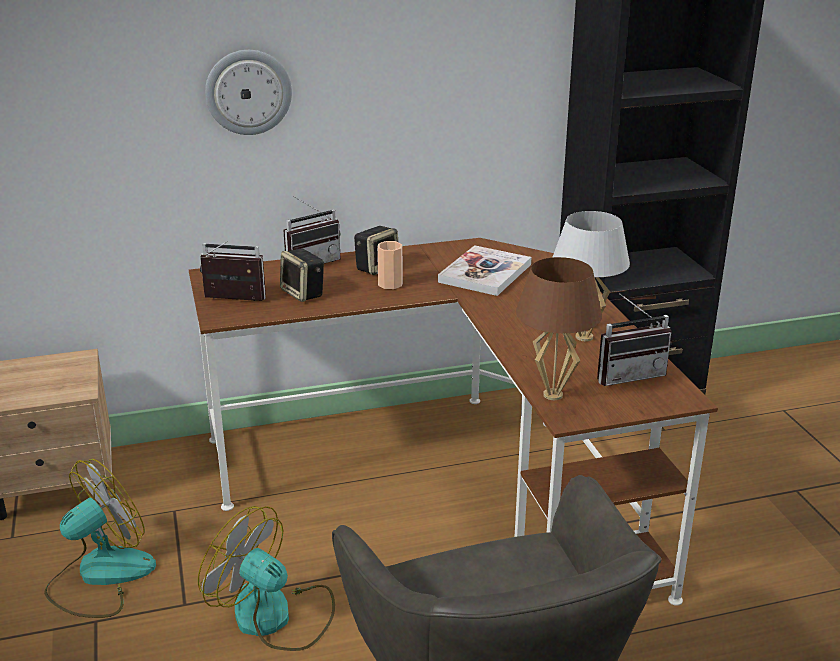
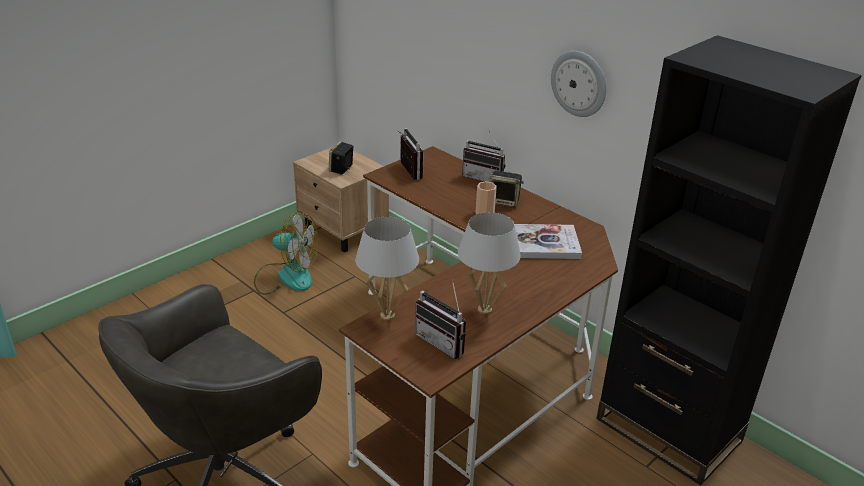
camera: 60 degrees right, 5 degrees up
(248, 92) = (480, 45): wall clock -> wall clock (579, 83)
(275, 617) = (293, 347): fan -> none
(303, 293) = (439, 189): speaker -> speaker (341, 169)
(552, 395) = (387, 315): brown table lamp -> white table lamp

